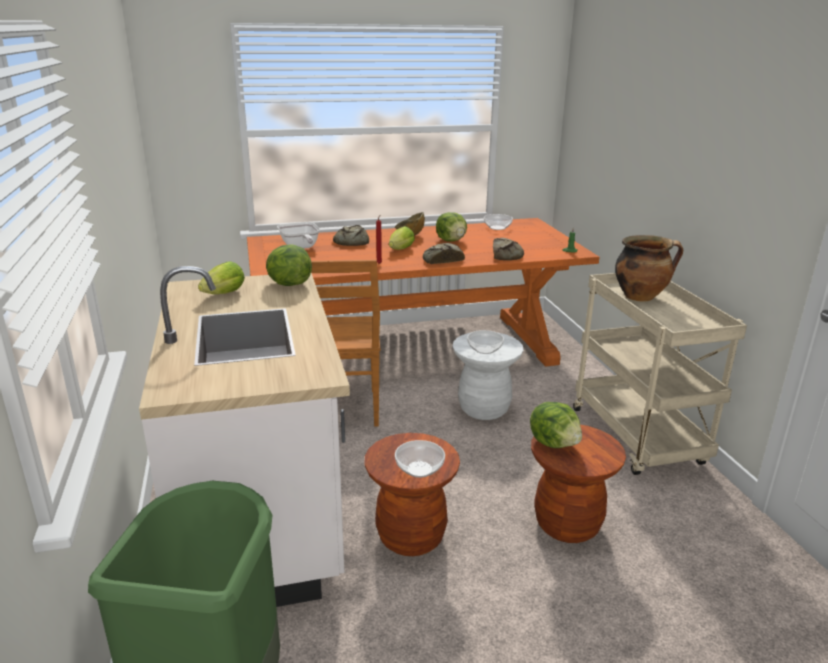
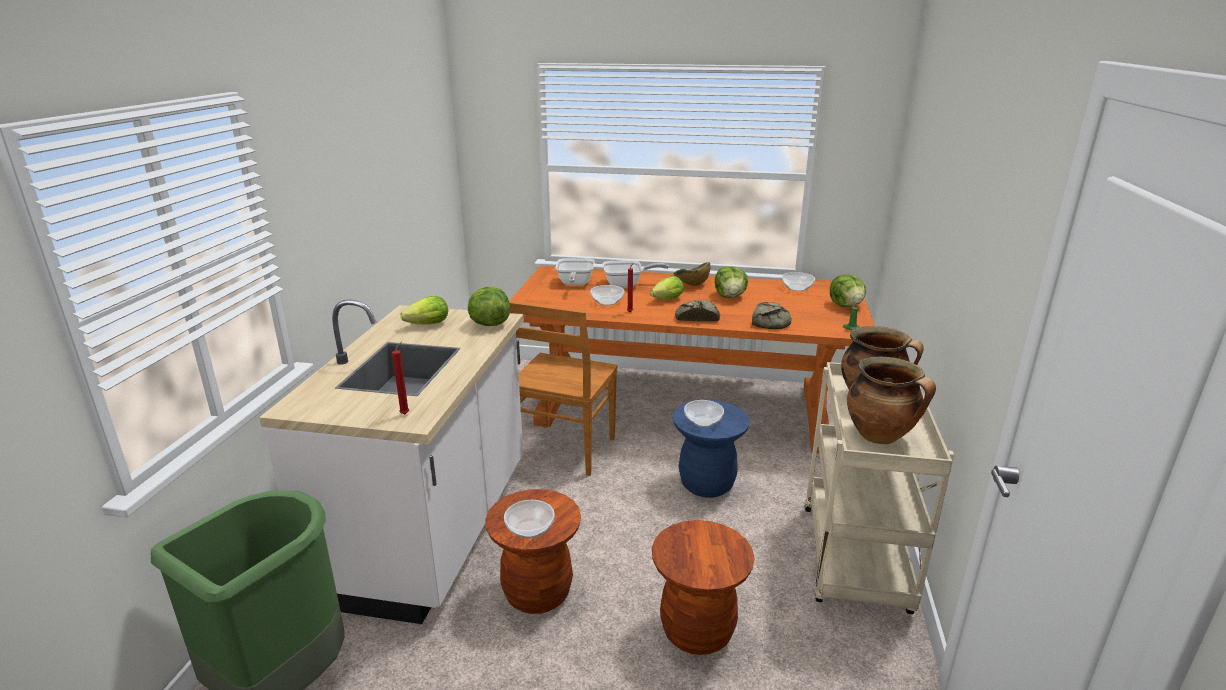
camera: 25 degrees right, 0 degrees up
(304, 372) = (406, 413): none -> red candle
(348, 258) = (607, 302): none -> bowl
(351, 242) = (627, 284): bread -> frying pan
(484, 409) = (706, 484): white stool -> blue stool
(554, 443) = (682, 540): lettuce -> lettuce (846, 306)
(675, 321) = (881, 436): none -> cooking pot

